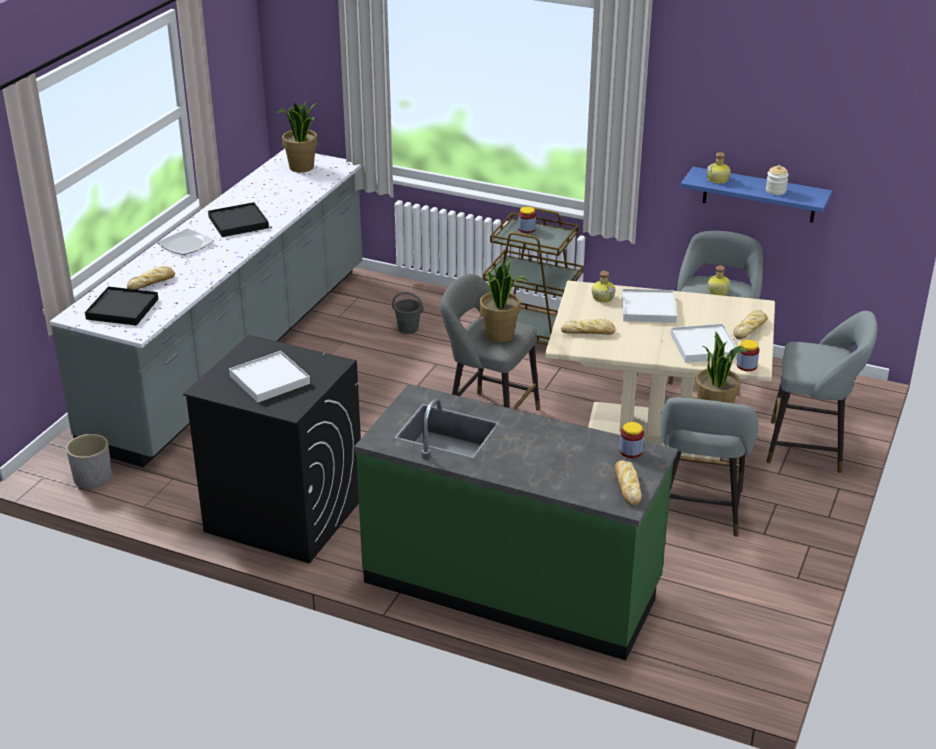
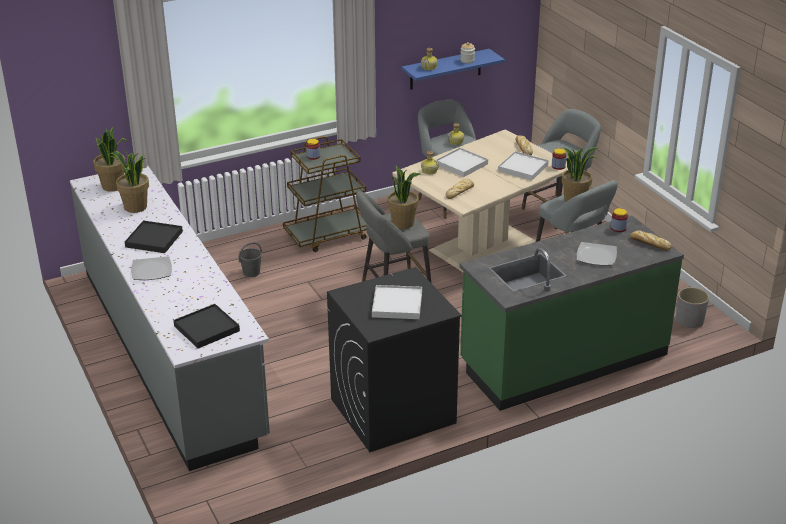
camera: 50 degrees left, 0 degrees up
(93, 479) = (241, 477): grey planter -> grey planter (689, 321)
(152, 282) = (186, 303): bread -> none
(280, 191) = (135, 207): none -> potted plant
(543, 460) = (596, 256): none -> plate

